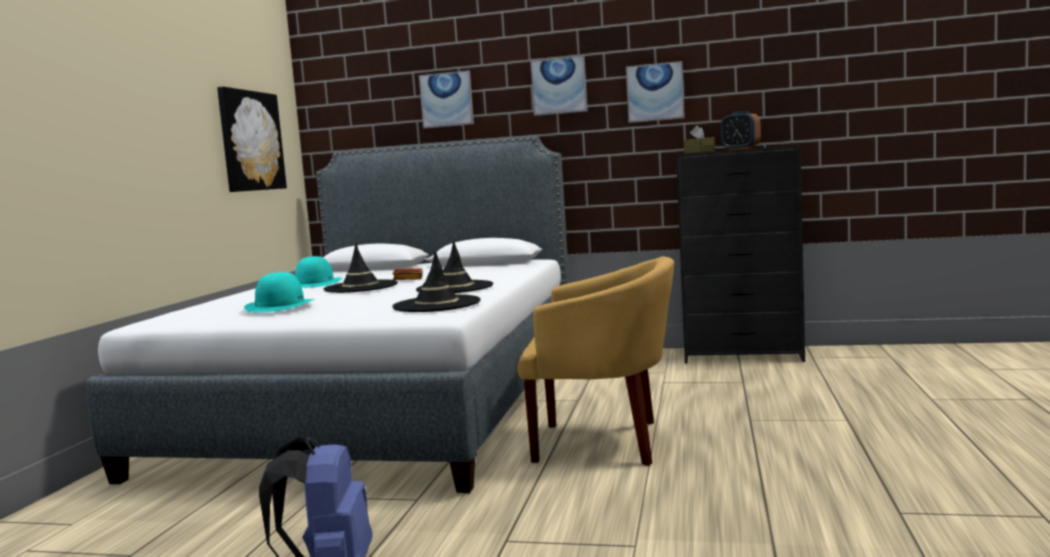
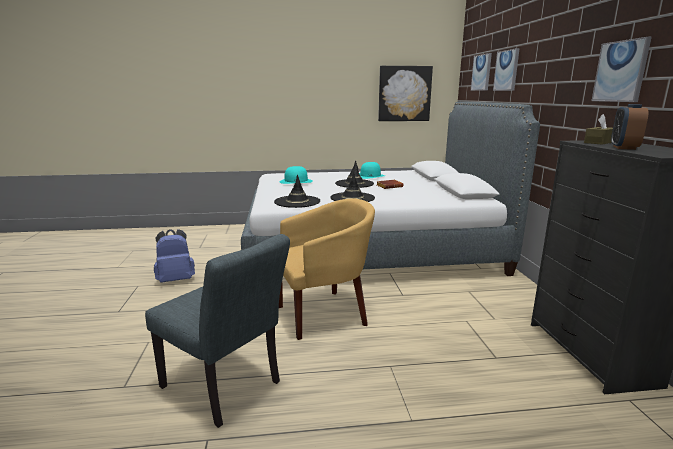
camera: 70 degrees right, 10 degrees up
(559, 86) = (559, 62): picture -> picture (481, 72)
(603, 443) = (324, 313): yellow armchair -> yellow armchair turned 105 degrees counterclockwise
(789, 504) = (227, 388): none -> grey chair

